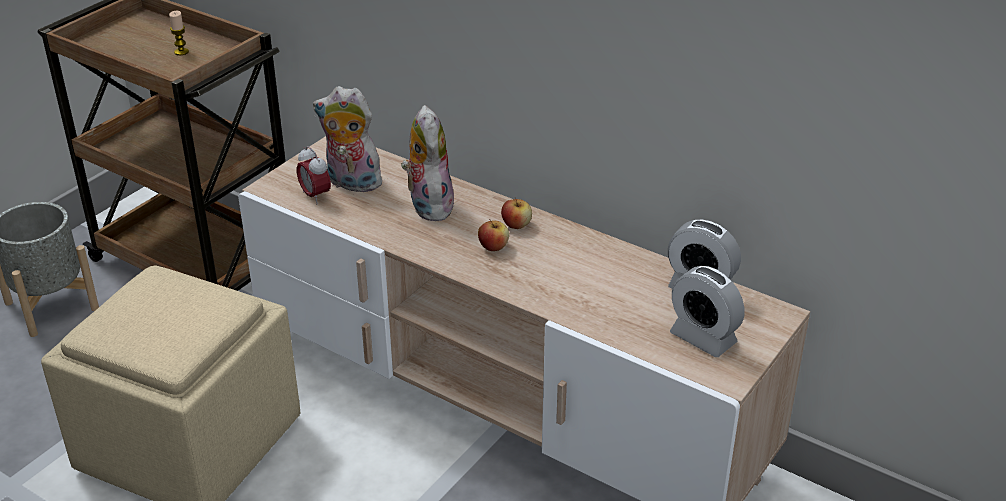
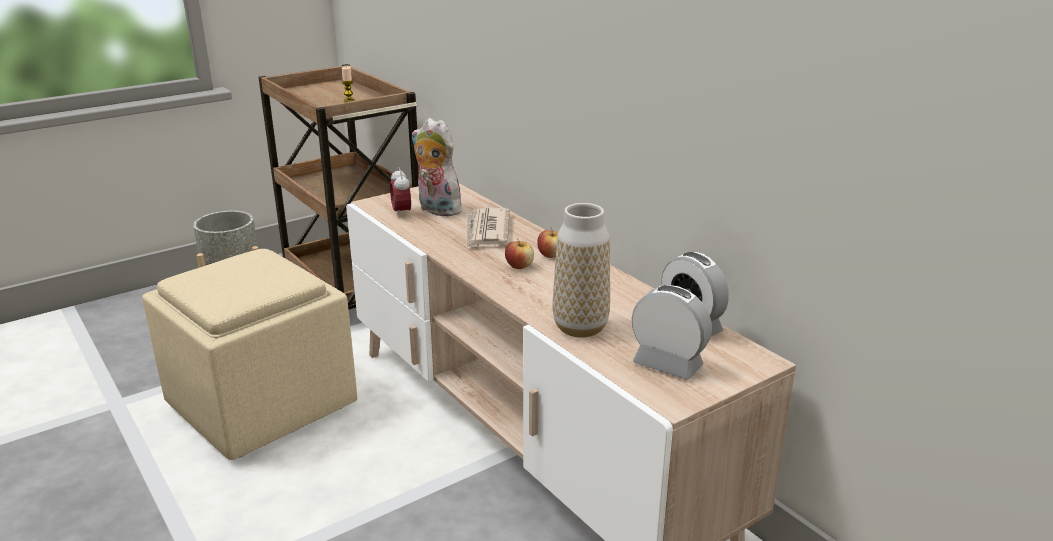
camera: 20 degrees right, 10 degrees down
(428, 205) = (486, 232): plush toy -> newspaper
(600, 313) = (580, 327): none -> vase
(703, 338) = (667, 365): alarm clock -> alarm clock turned 150 degrees clockwise

